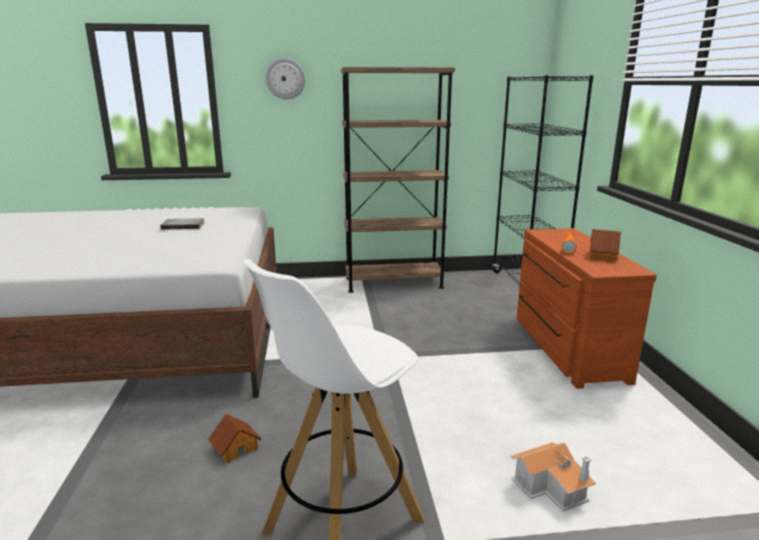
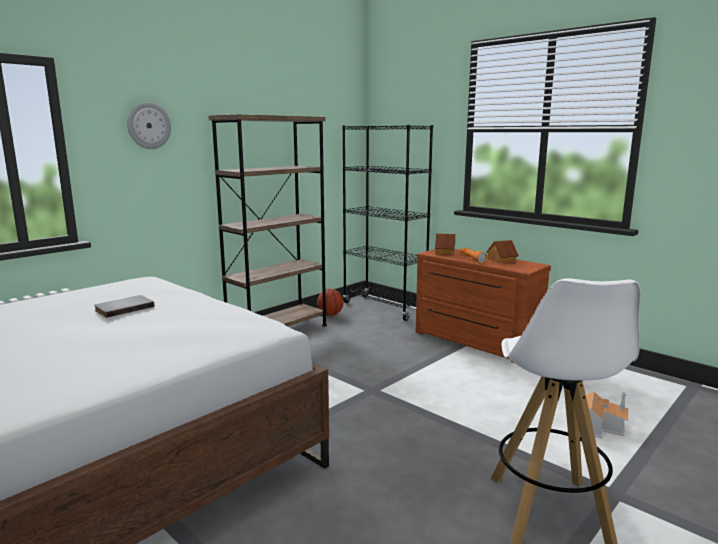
camera: 40 degrees left, 5 degrees down
(235, 447) = (384, 512): toy house -> toy house (444, 252)
(462, 280) = (330, 315): none -> basketball

